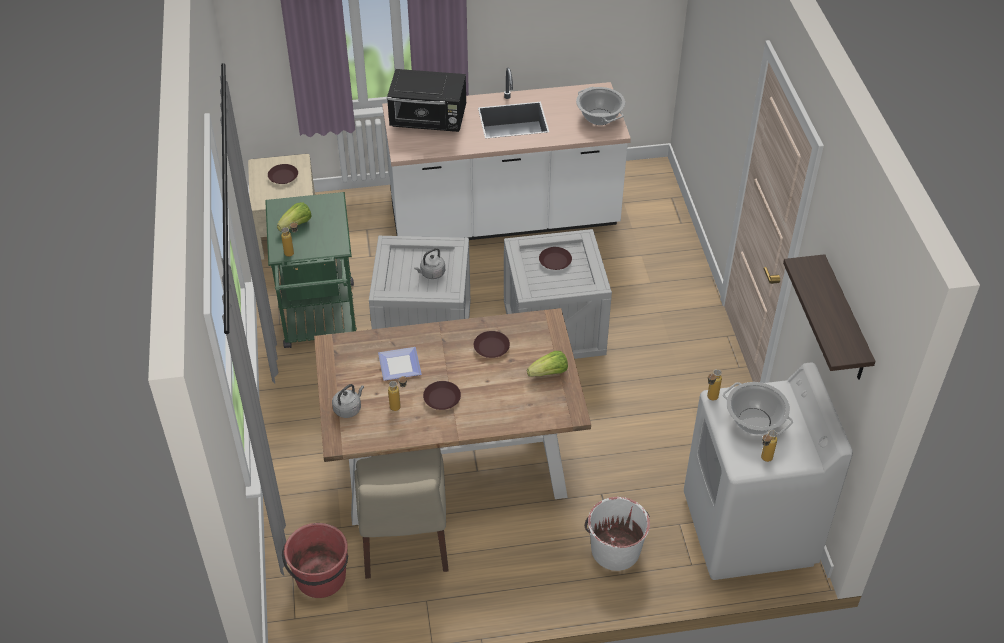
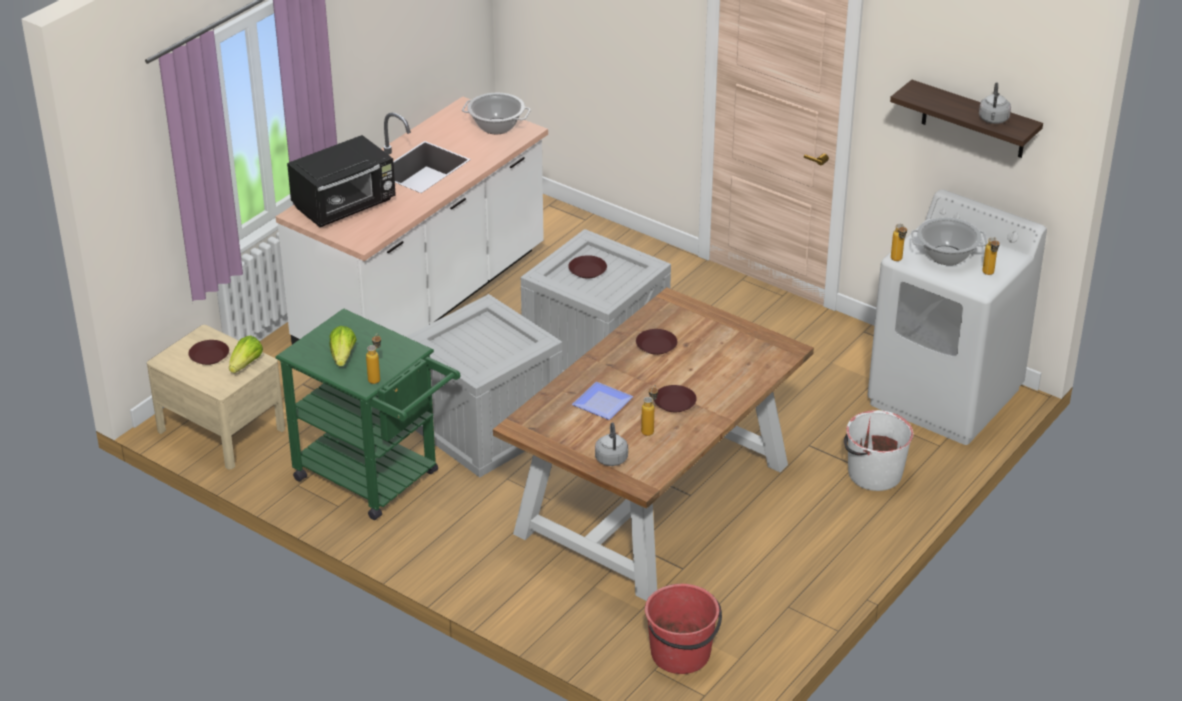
camera: 45 degrees left, 10 degrees down
(404, 540) = (707, 581): beige chair -> none
(431, 273) = (496, 339): grey kettle -> grey kettle (993, 120)
(549, 373) = (729, 334): lettuce -> lettuce (246, 364)

